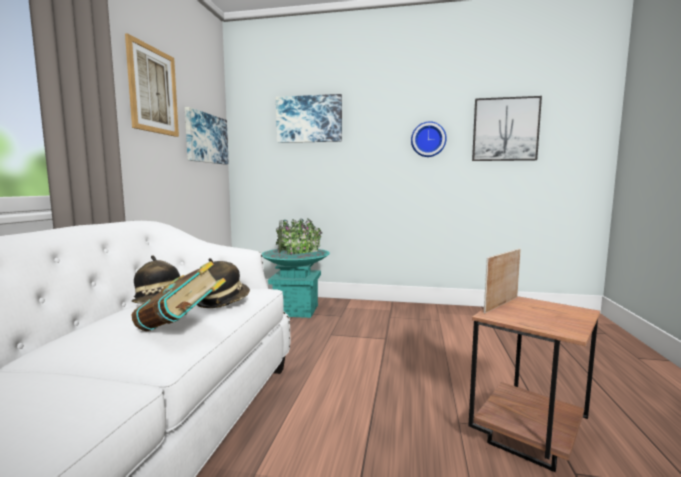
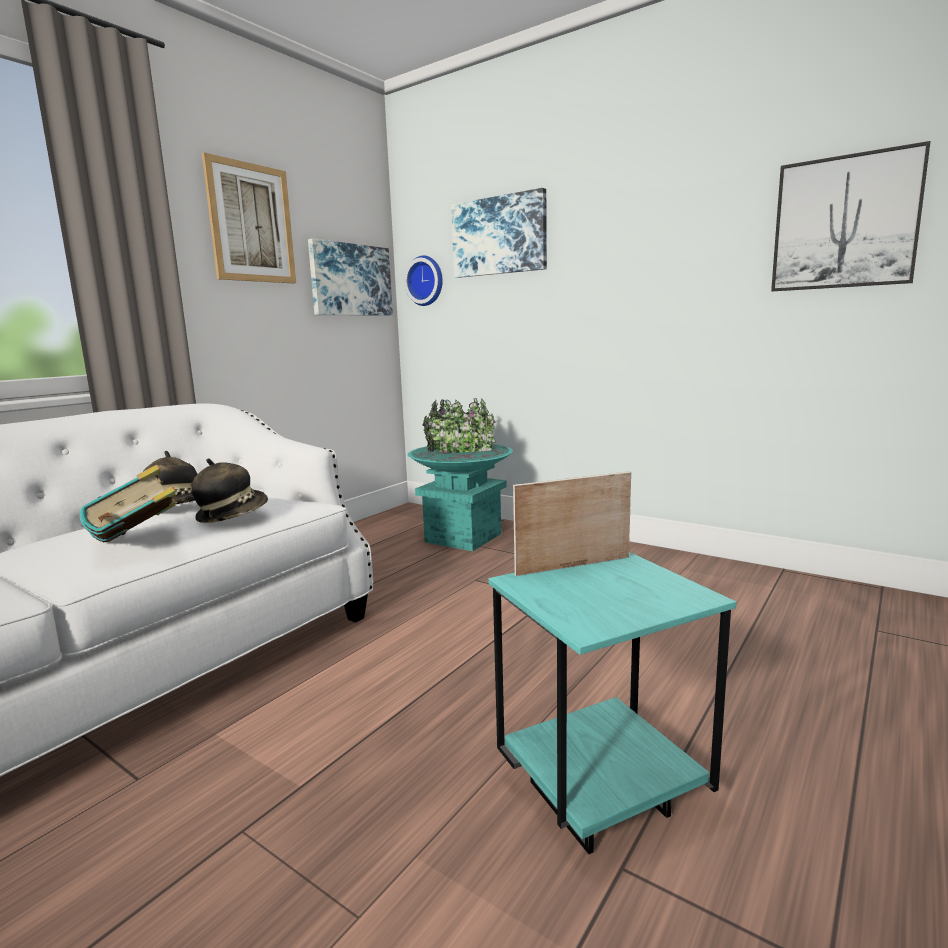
camera: 25 degrees right, 5 degrees up
(428, 139) = (690, 255): wall clock -> wall clock (426, 281)
(529, 441) = (601, 800): brown side table -> turquoise side table

